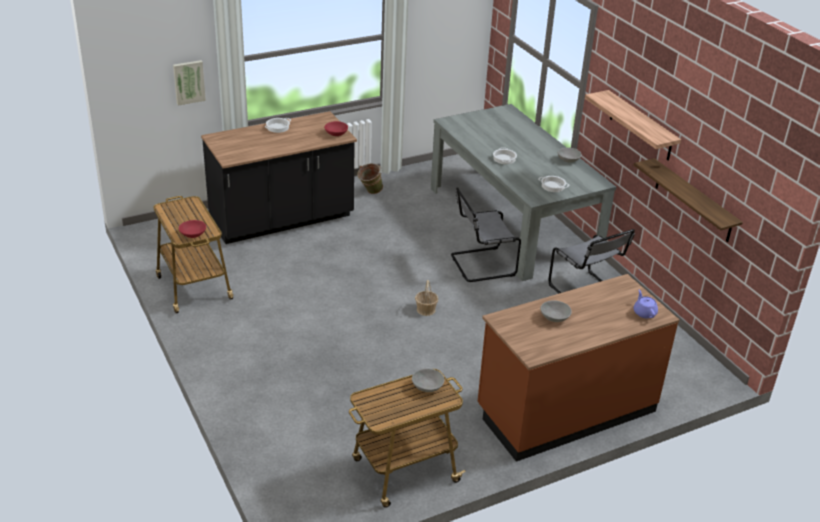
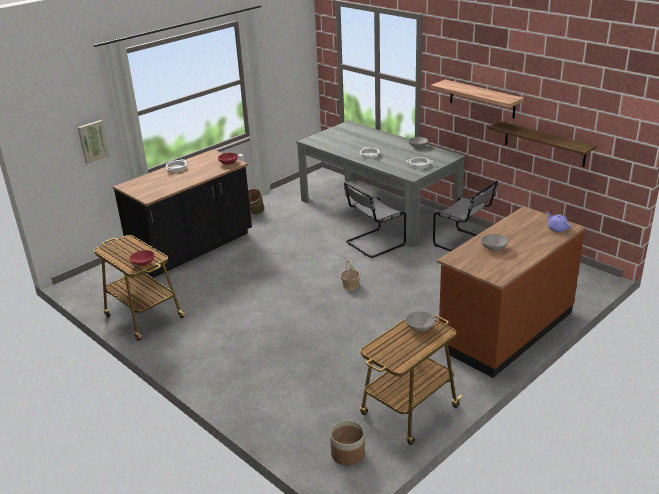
camera: 15 degrees left, 5 degrees down
(316, 497) = (347, 454): none -> planter

